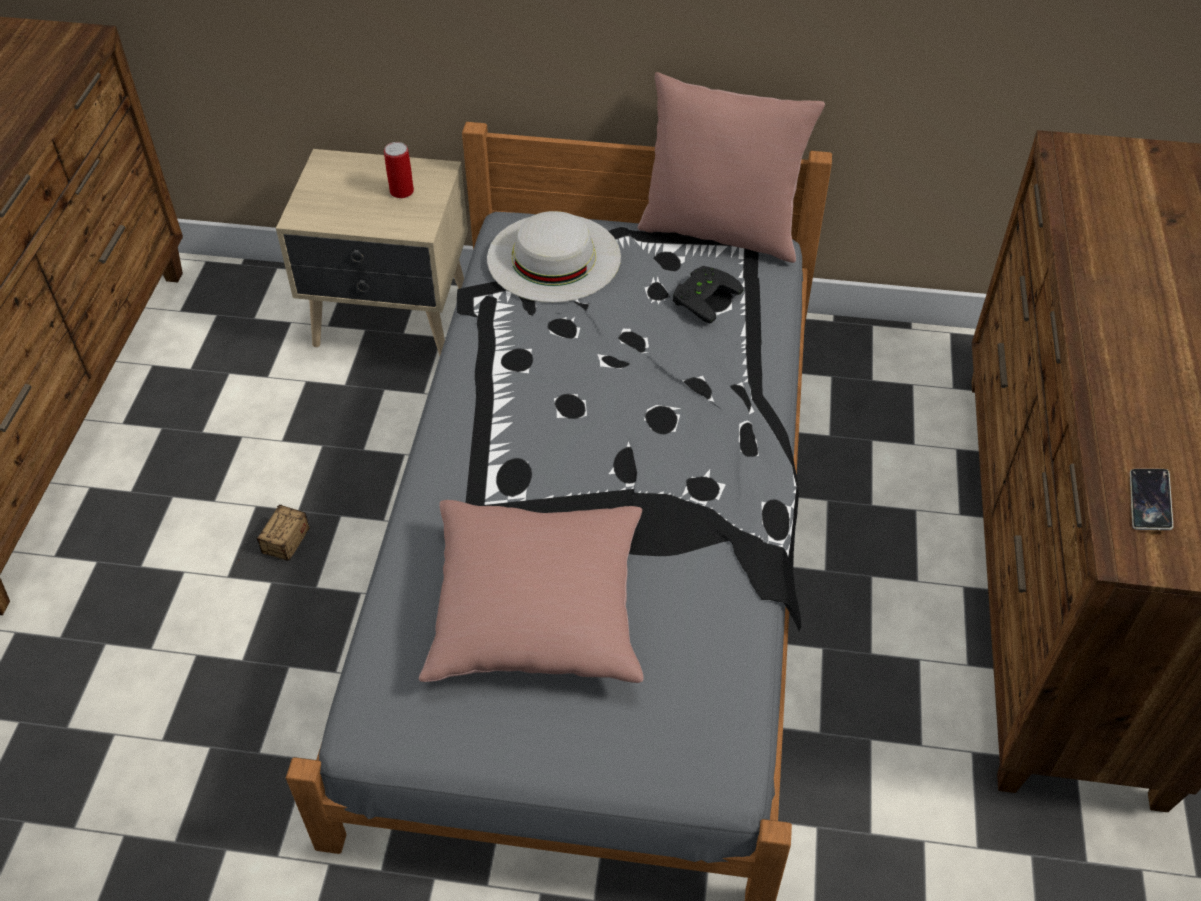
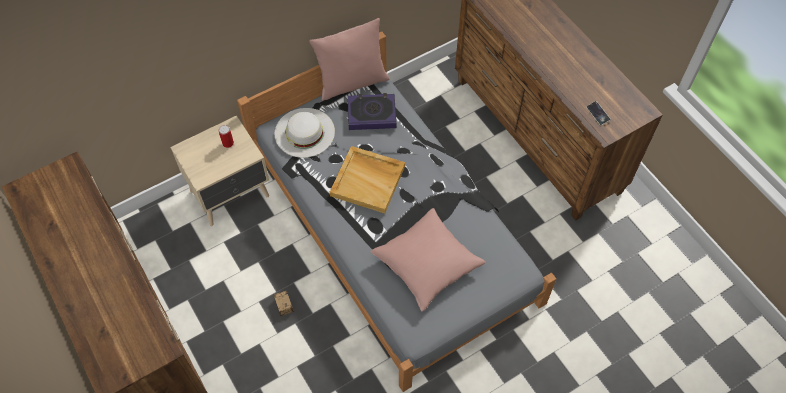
camera: 40 degrees left, 10 degrees up
(580, 395) = (368, 181): none -> beige tray
(702, 296) = (371, 114): black game controller -> book

